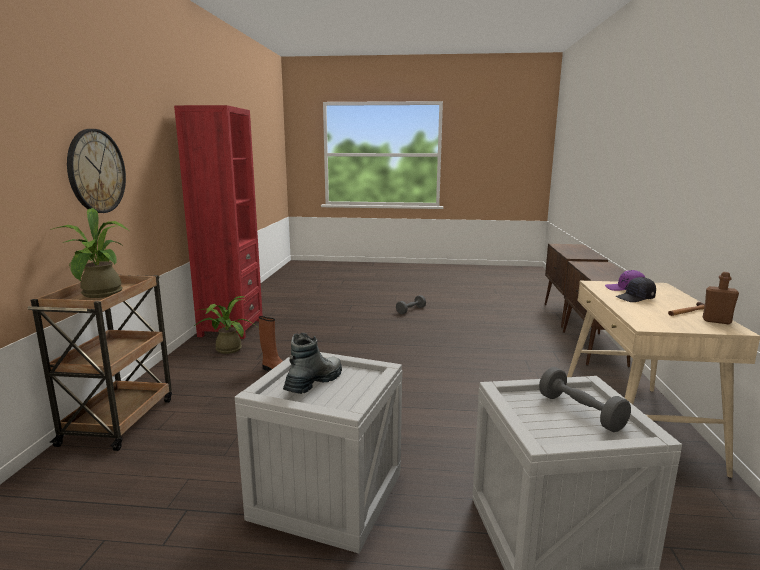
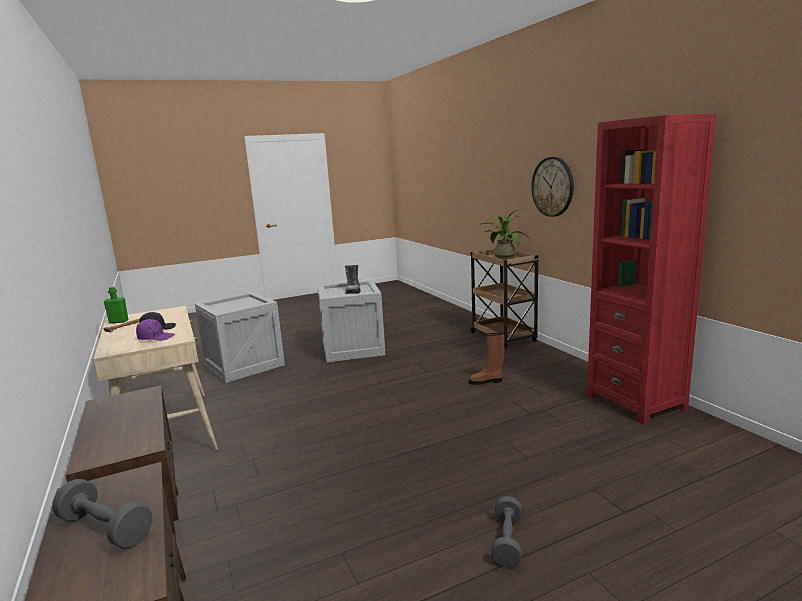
camera: 150 degrees right, 0 degrees up
(226, 349) = (571, 382): potted plant -> none
(580, 412) = (229, 307): grey dumbbell -> grey dumbbell (105, 529)
(716, 321) = (118, 321): brown bottle -> green bottle

